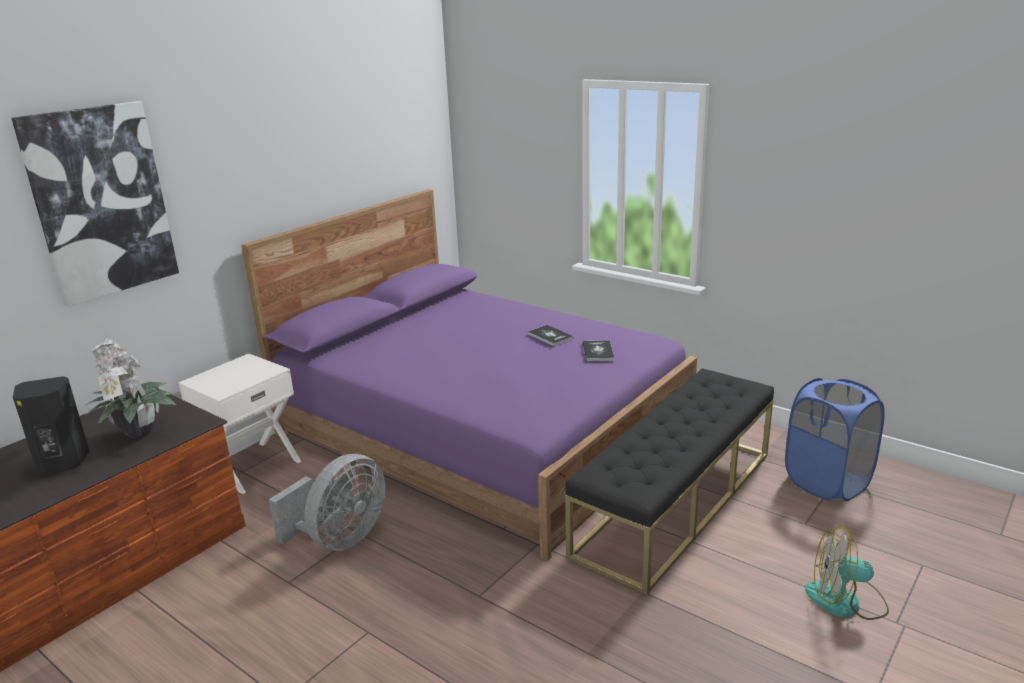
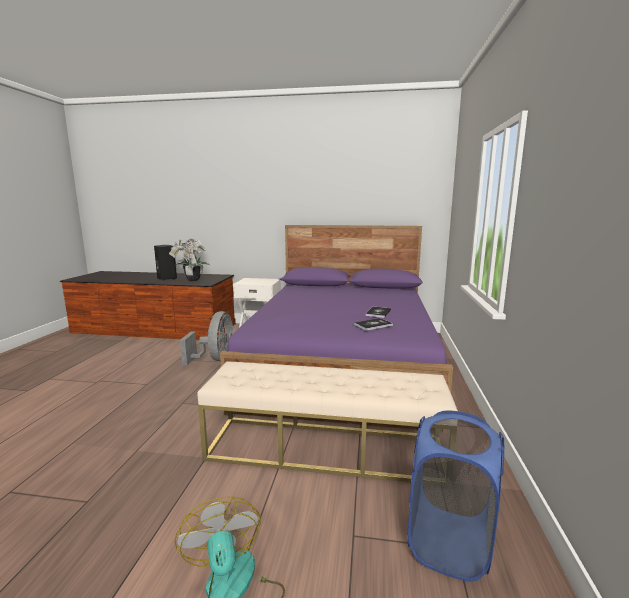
camera: 60 degrees right, 10 degrees down
(101, 202) = (227, 190): picture -> none
(340, 539) = (215, 359): grey fan -> grey fan turned 90 degrees counterclockwise
(675, 502) = (326, 448): black bench -> beige bench

